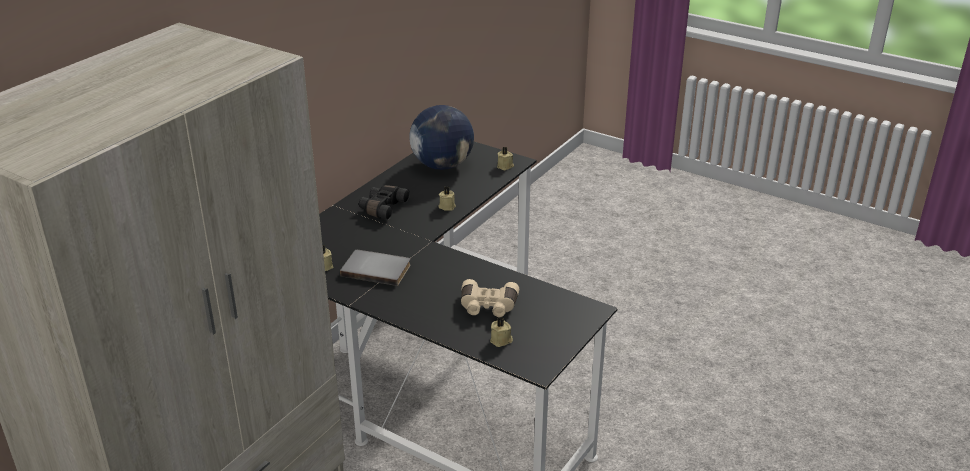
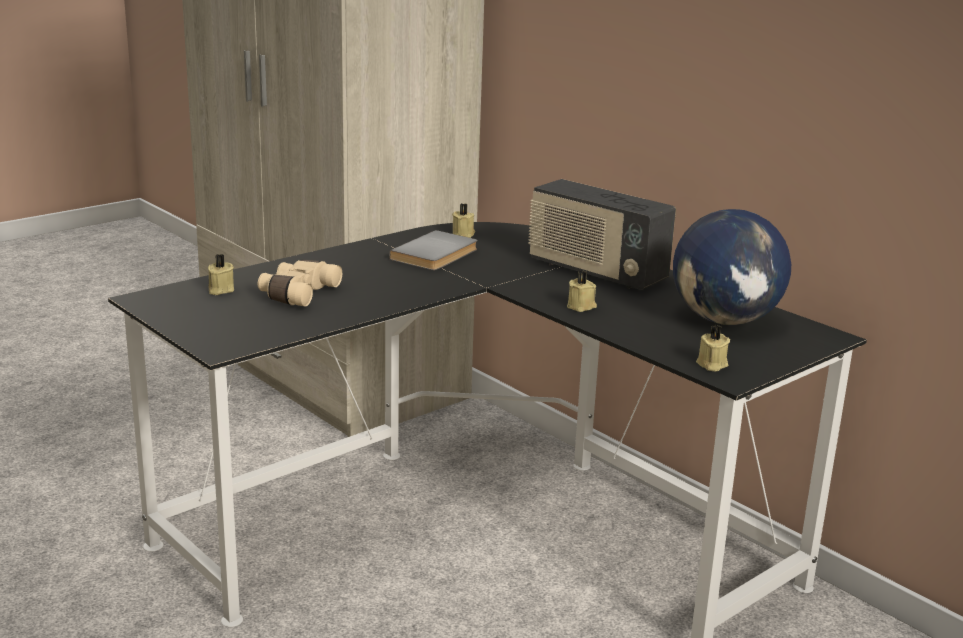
camera: 105 degrees right, 10 degrees down
(382, 208) = (595, 272): black binoculars -> radio

